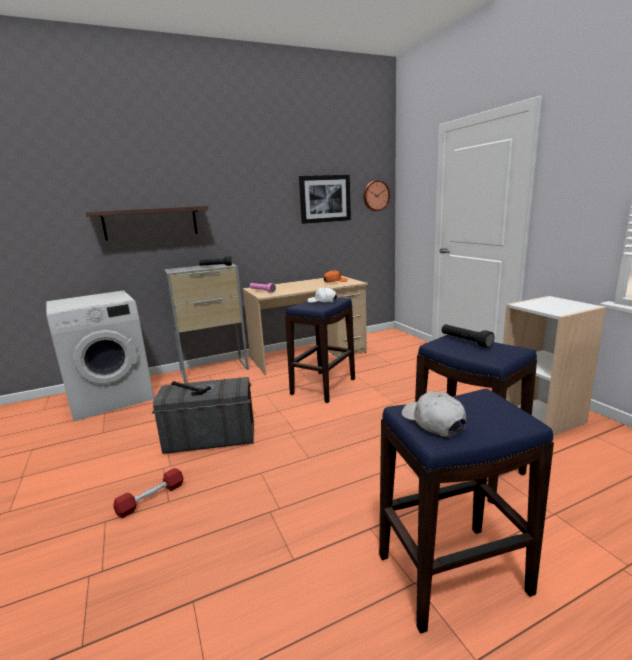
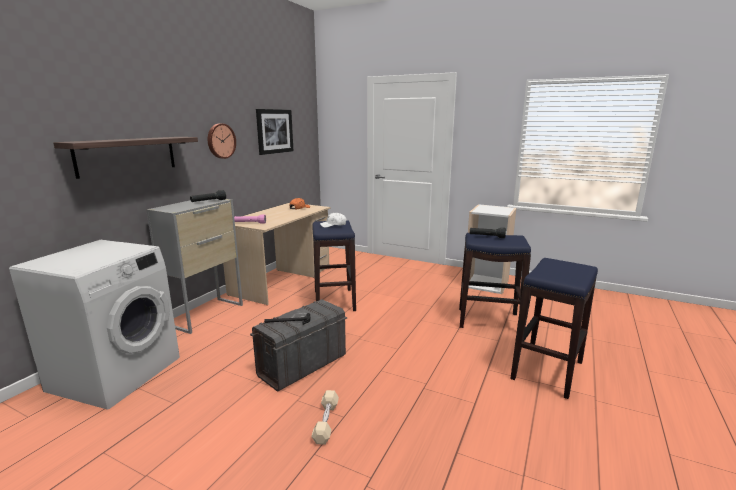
camera: 40 degrees left, 0 degrees up
(151, 498) = (326, 422): red dumbbell -> beige dumbbell
(375, 195) = (307, 129): wall clock -> wall clock (220, 141)
(433, 422) = (559, 276): white cap -> none

